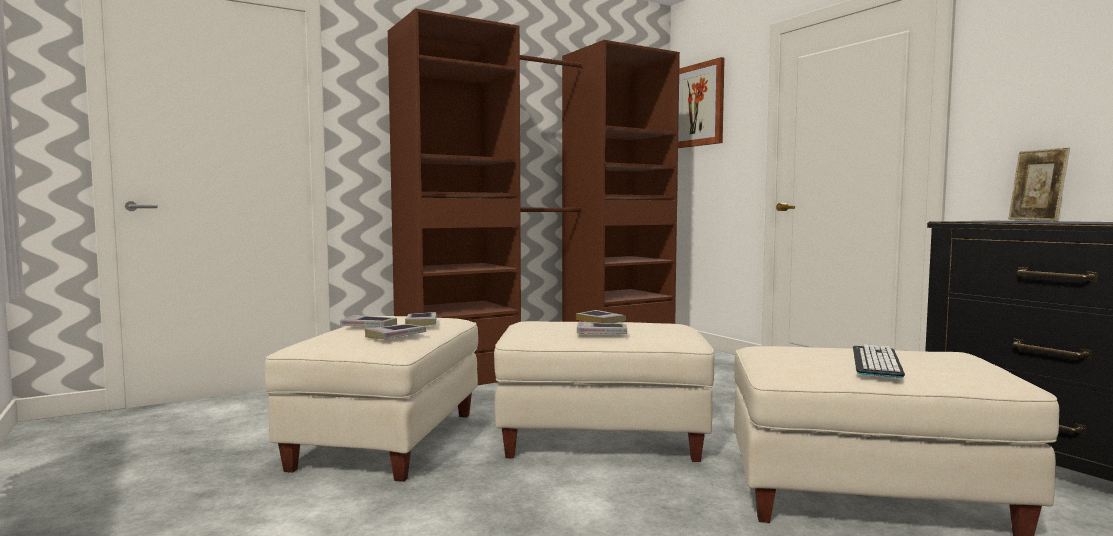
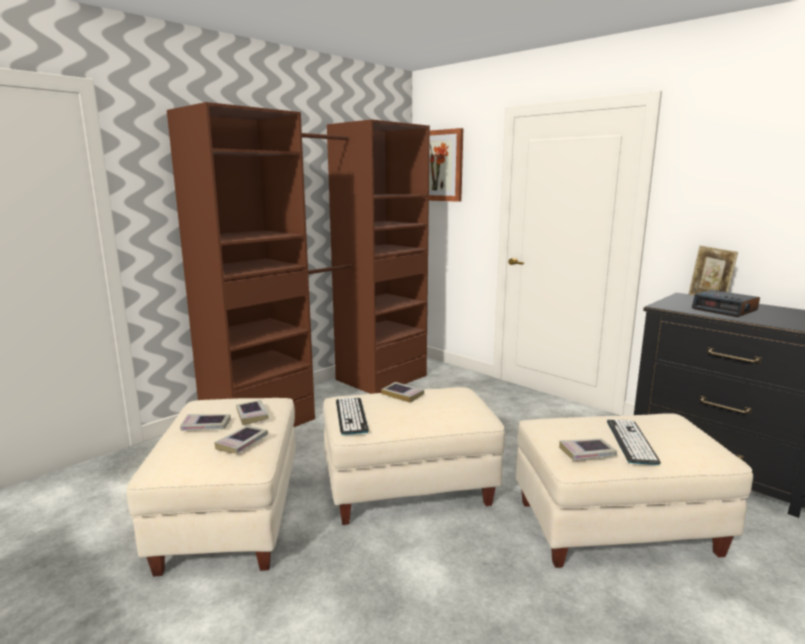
camera: 15 degrees left, 10 degrees up
(528, 329) = (351, 416): none -> keyboard
(601, 333) = (414, 417): book -> book (587, 453)
(1049, 221) = (725, 310): none -> alarm clock

